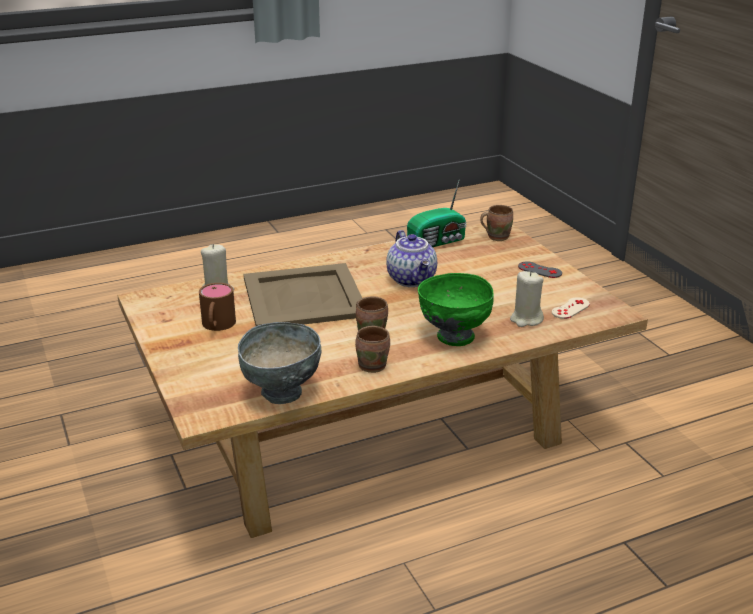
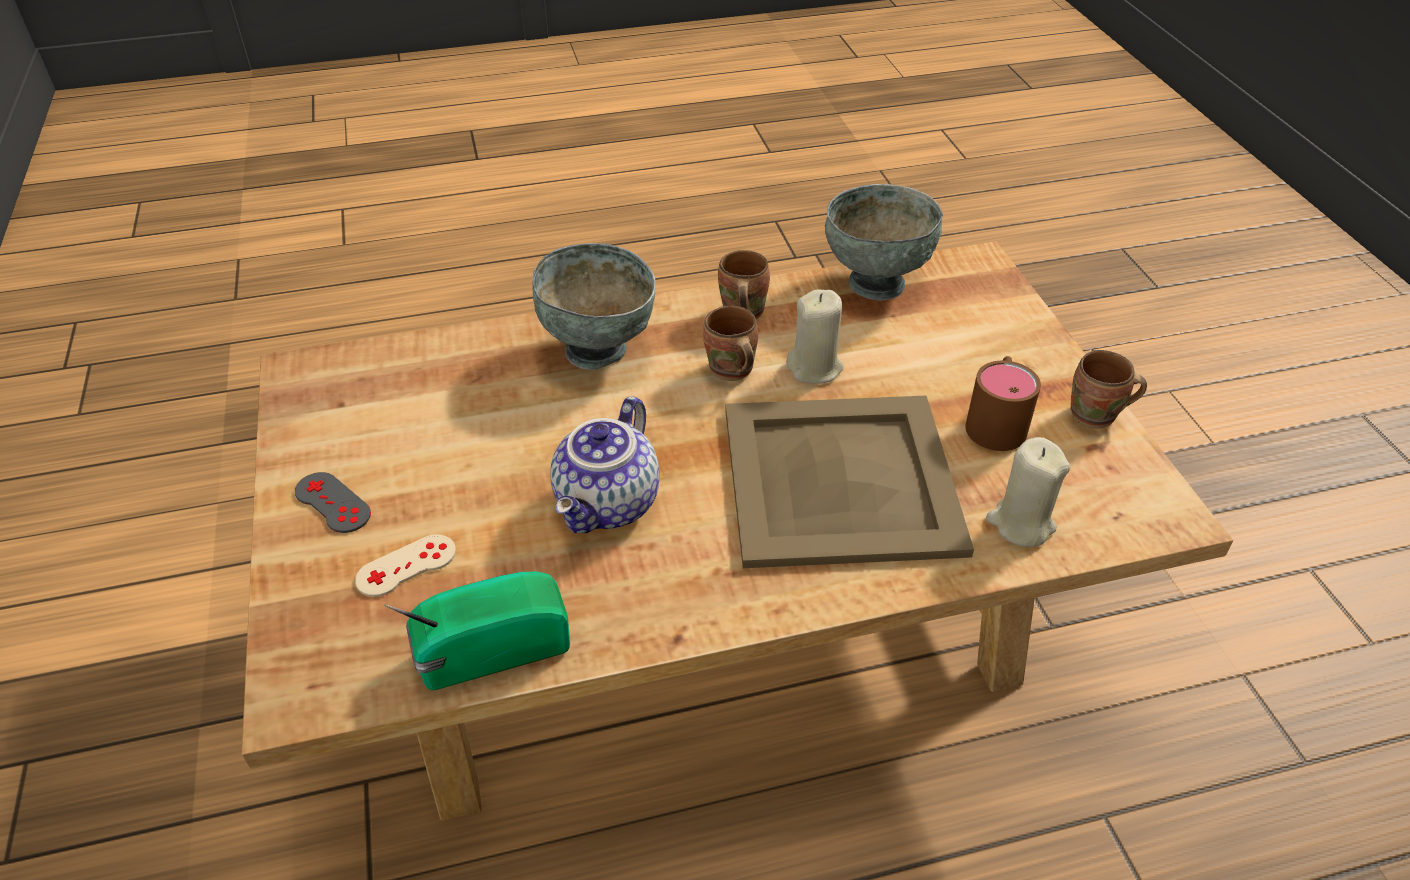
camera: 170 degrees left, 15 degrees up
(412, 280) = (609, 505): teapot -> teapot turned 150 degrees counterclockwise
(454, 337) = (598, 350): green bowl -> grey bowl
(496, 236) = (330, 654): brown mug -> brown mug (1095, 417)
(526, 319) = (460, 373): beige candle -> beige candle (815, 368)
(570, 308) = (365, 388): beige game controller -> beige game controller (406, 566)

